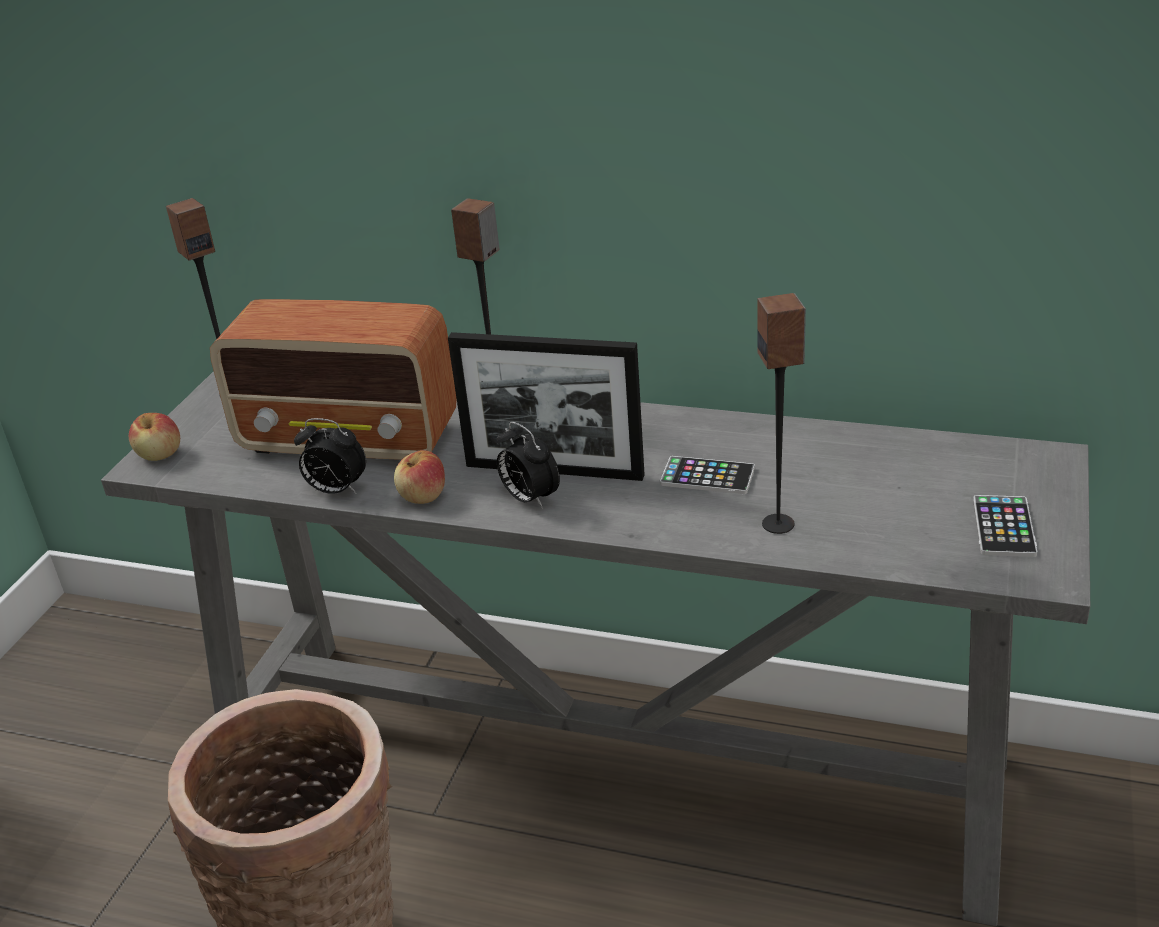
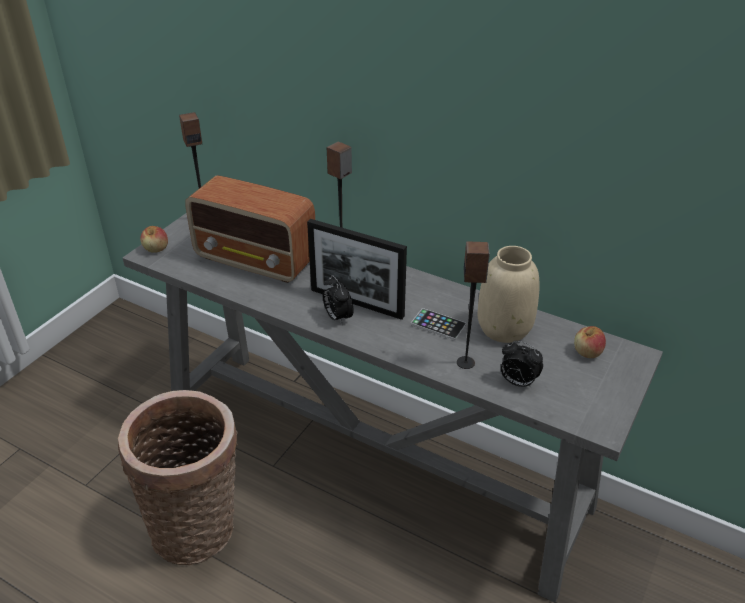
camera: 10 degrees right, 5 degrees up
(336, 490) = (238, 290): alarm clock -> alarm clock (517, 382)
(423, 496) = (282, 303): apple -> apple (587, 352)
(818, 460) = (504, 328): none -> beige vase
(1004, 527) = (591, 393): phone -> none

